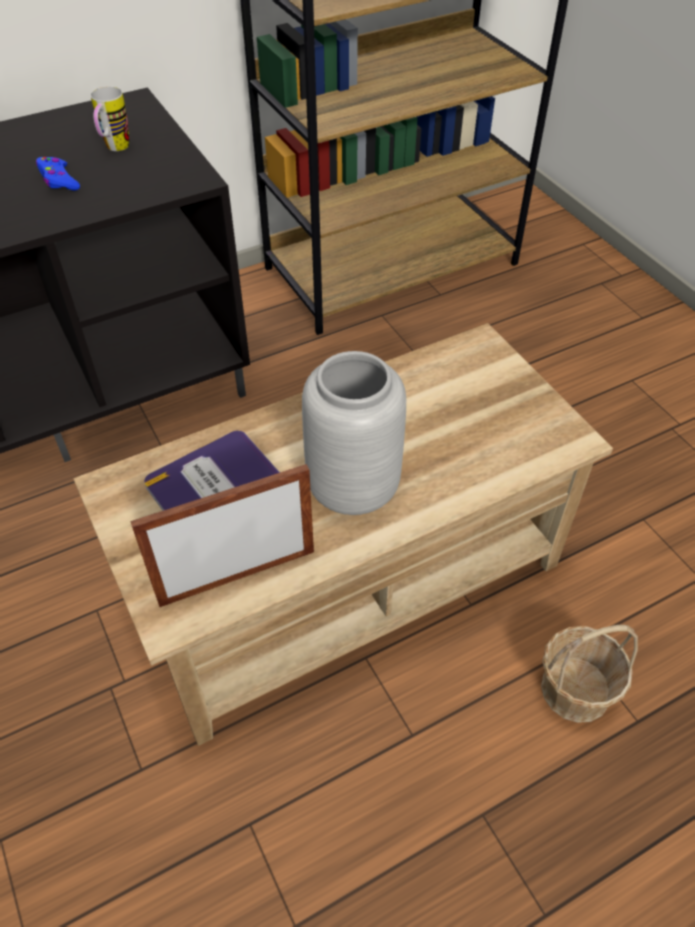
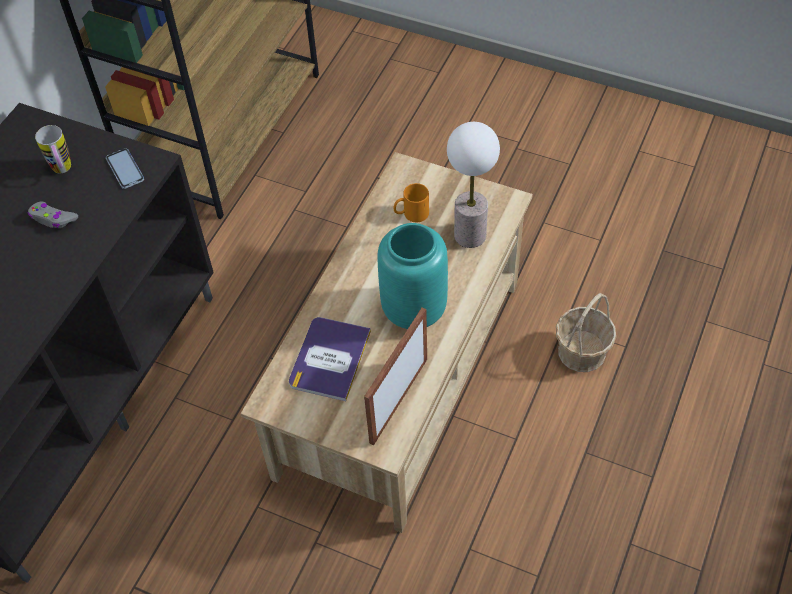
camera: 35 degrees left, 5 degrees up
(59, 180) = (53, 219): blue game controller -> grey game controller
(165, 173) = (125, 169): none -> phone
(352, 487) = (413, 309): grey vase -> turquoise vase
(446, 390) = (411, 214): none -> orange mug
(493, 449) = (470, 235): none -> table lamp

